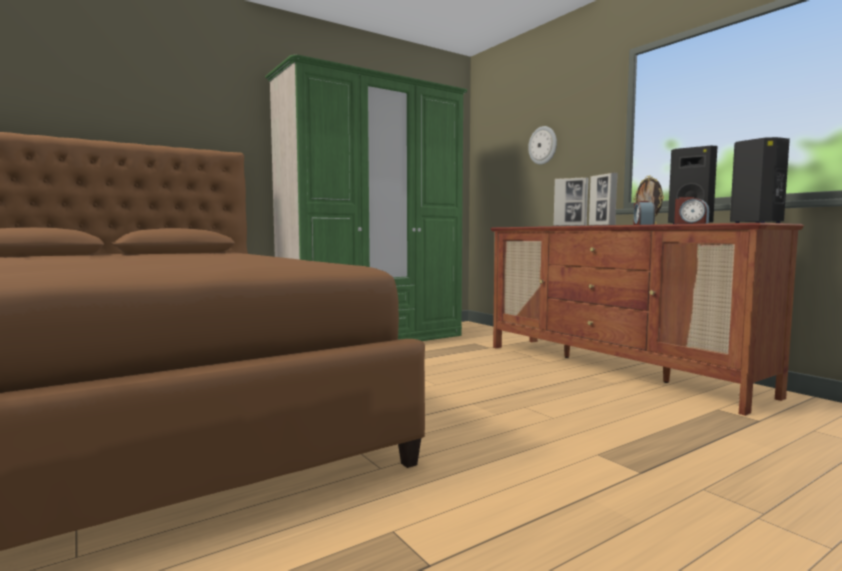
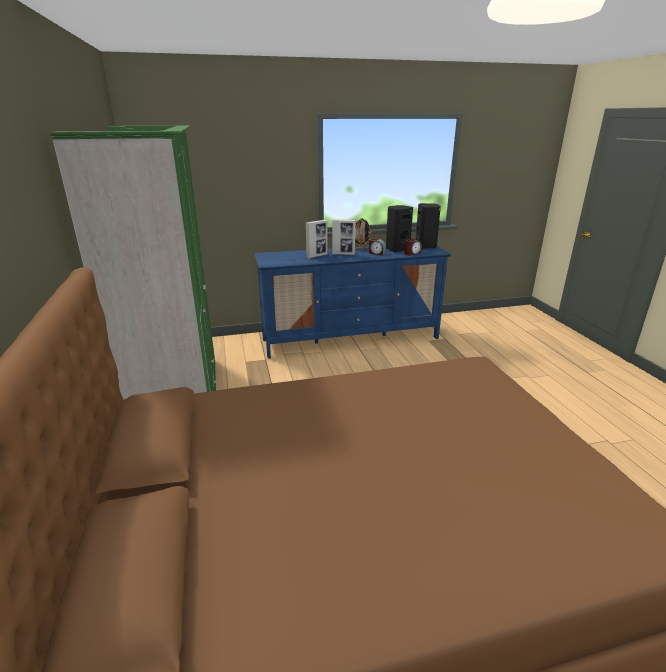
camera: 70 degrees left, 20 degrees up
(543, 145) = (236, 177): wall clock -> none
(612, 368) = (350, 339): brown dresser -> blue dresser

